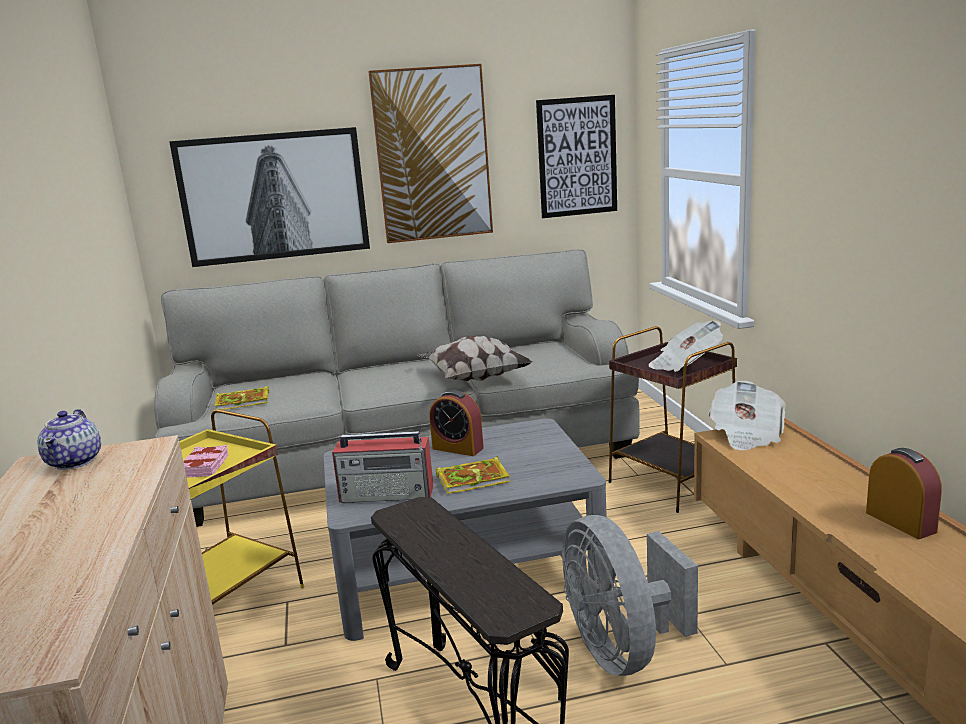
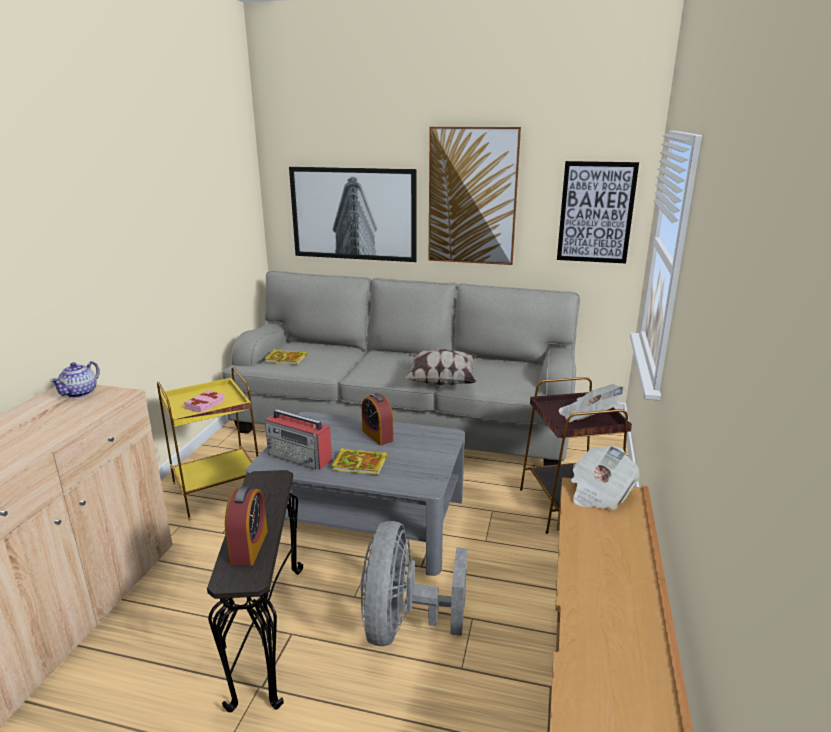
camera: 25 degrees right, 5 degrees up
(900, 522) = (629, 620): alarm clock -> alarm clock (249, 547)

